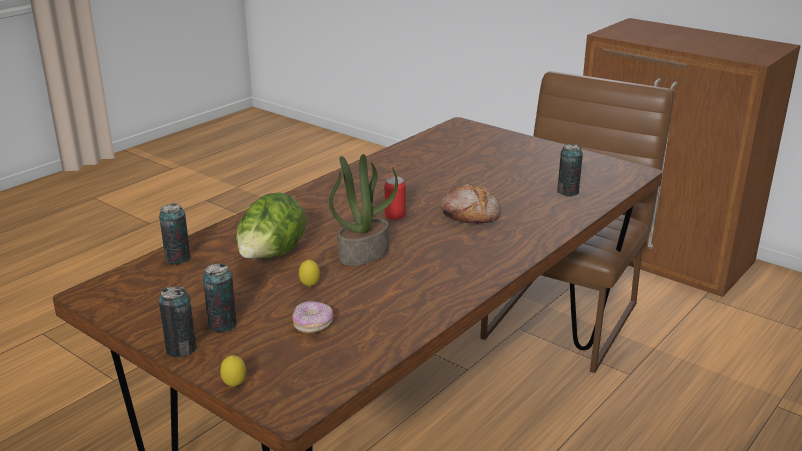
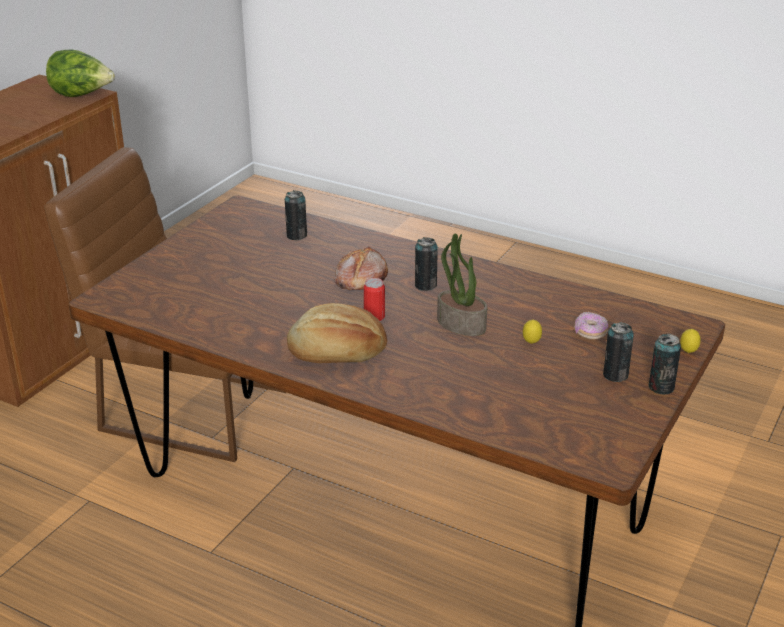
camera: 100 degrees left, 5 degrees up
(177, 259) = (516, 428): can -> can (425, 285)
(271, 257) = (488, 372): lettuce -> lettuce (82, 95)
(339, 197) = (337, 354): none -> bread

